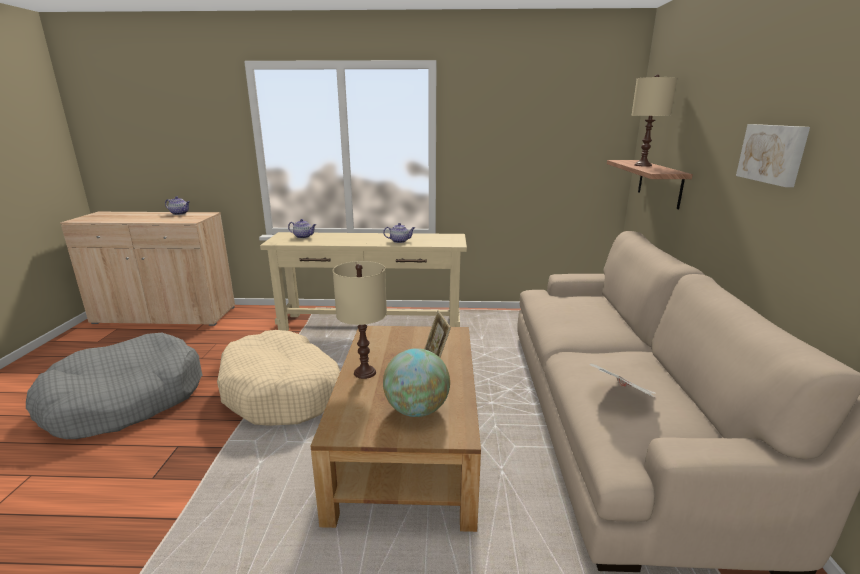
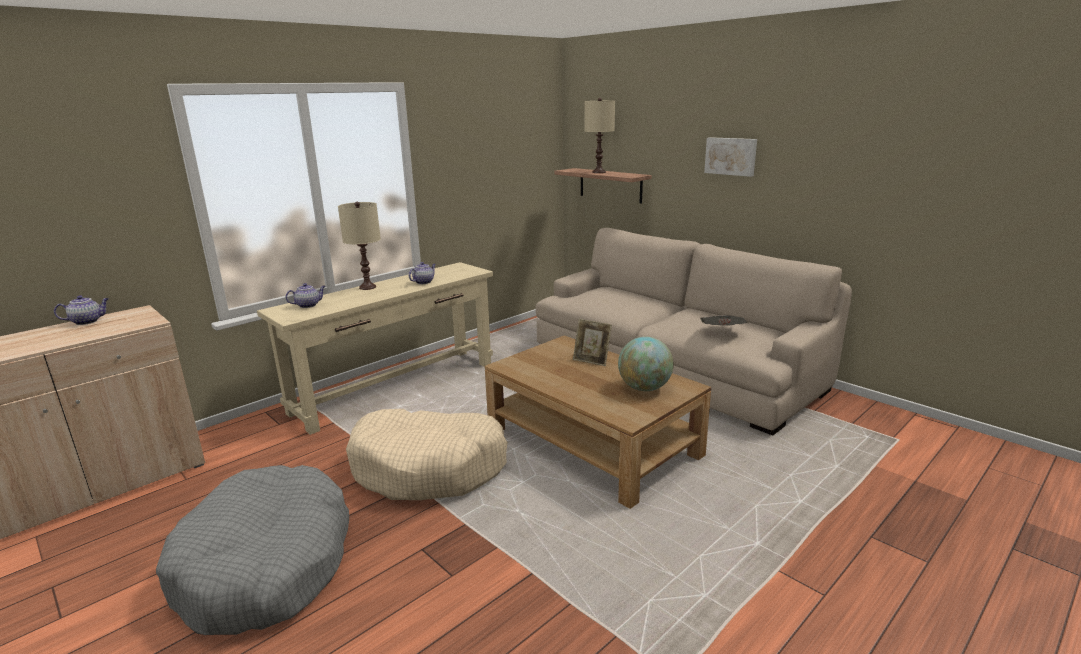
camera: 45 degrees left, 0 degrees up
(364, 372) = (566, 387): beige table lamp -> beige table lamp (367, 287)

